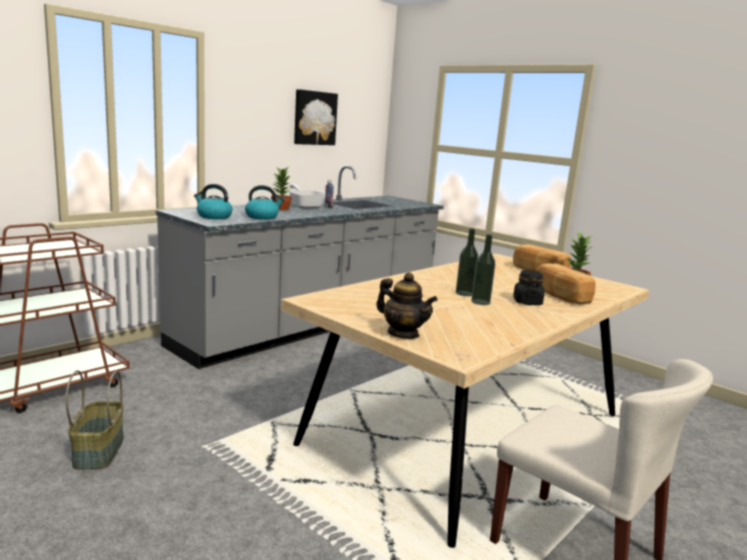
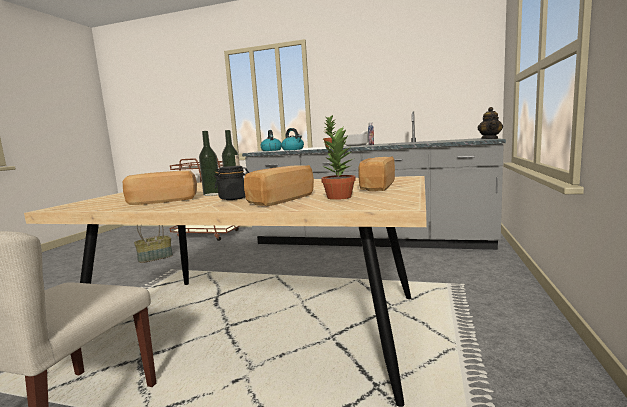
camera: 65 degrees right, 5 degrees down
(314, 118) = (403, 78): picture -> none
(403, 334) = (106, 198): teapot -> teapot (490, 139)
(491, 318) = (163, 200): none -> bread

